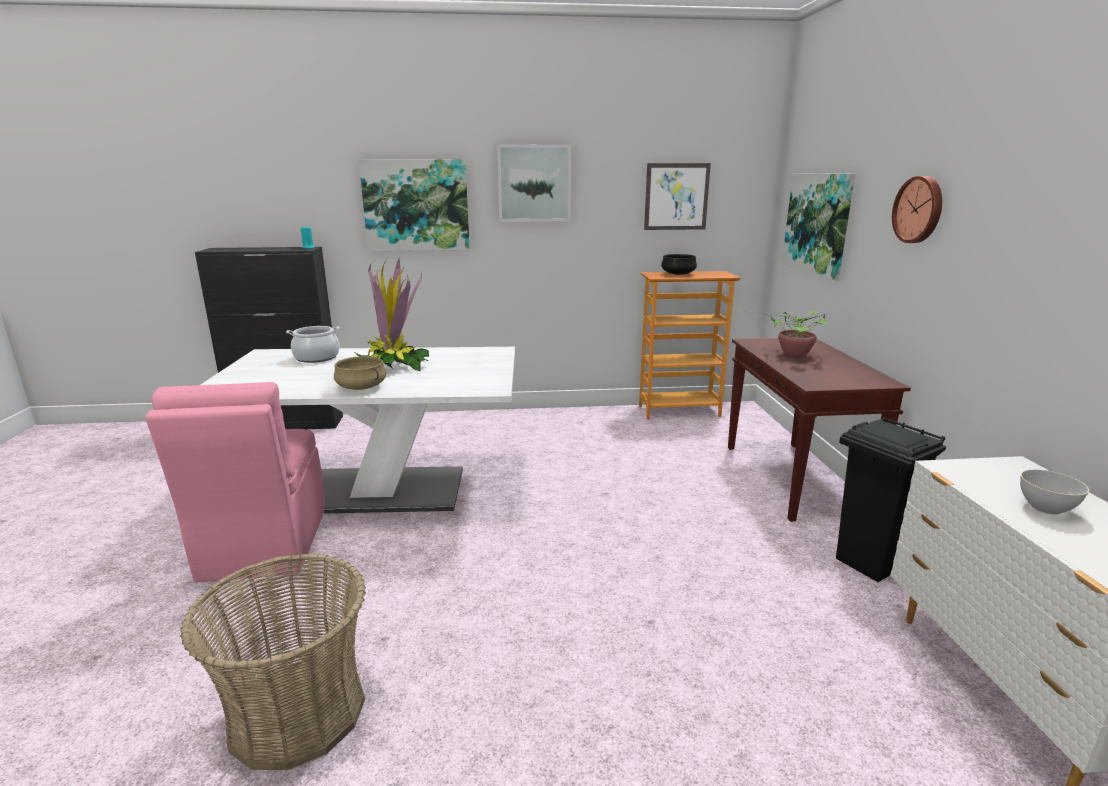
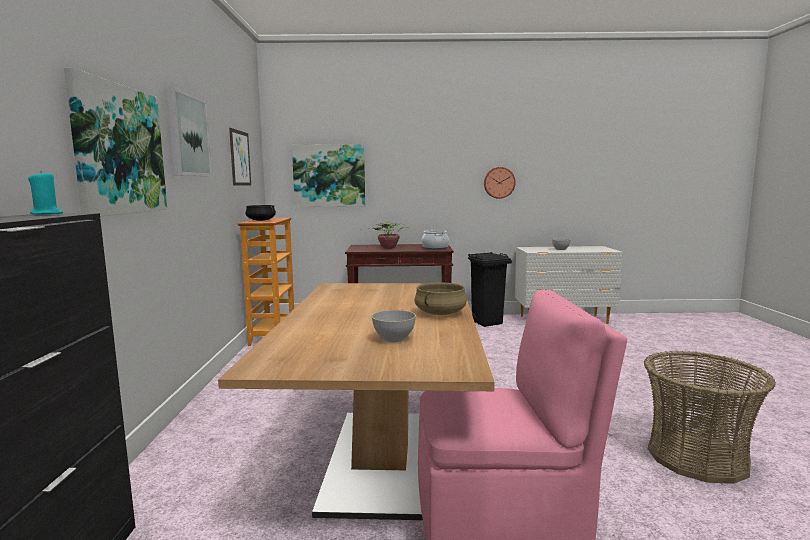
camera: 85 degrees left, 10 degrees down
(293, 376) = (394, 339): none -> grey bowl
(316, 357) = (312, 337): cooking pot -> cooking pot (435, 248)
(380, 490) = (381, 459): white dining table -> brown dining table
(393, 365) = (367, 309): potted plant -> none
(919, 210) = (425, 160): wall clock -> wall clock (499, 182)

